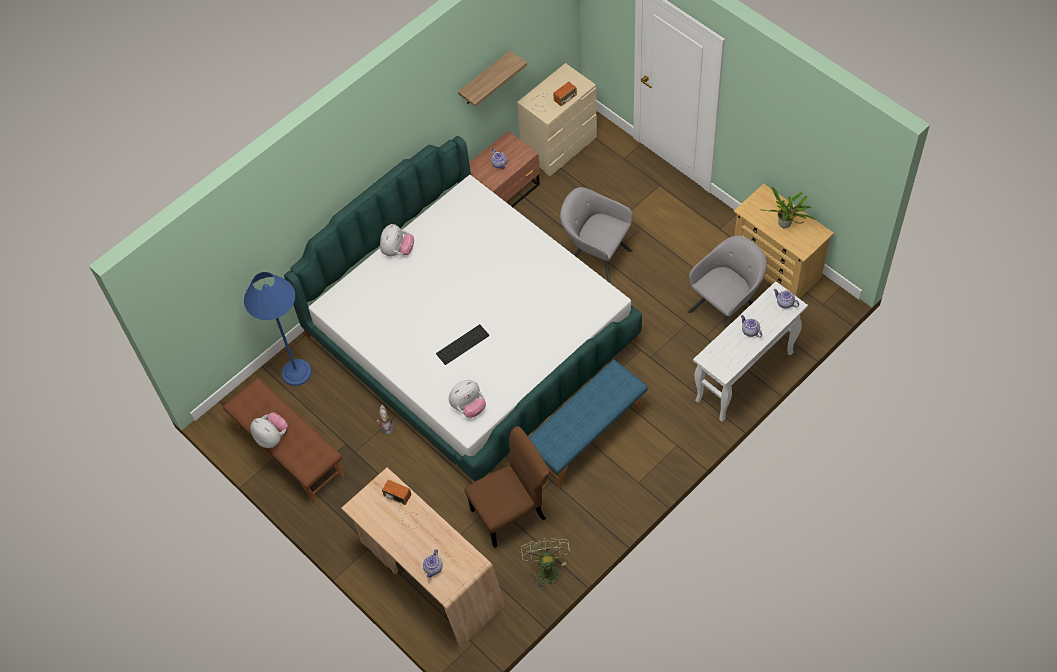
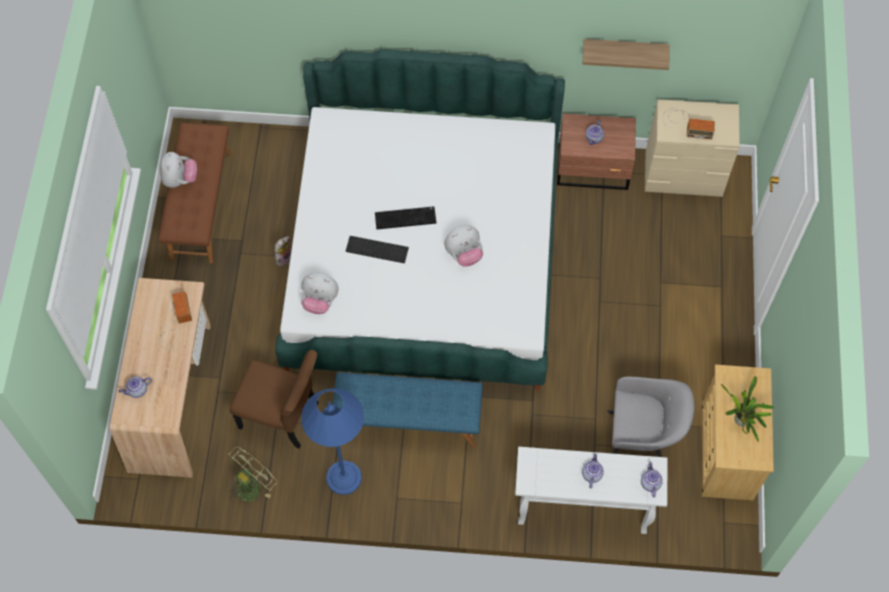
camera: 45 degrees right, 5 degrees up
(296, 372) = (276, 152): blue floor lamp -> blue floor lamp (344, 477)
(397, 250) = (425, 129): plush toy -> plush toy (464, 254)
(455, 310) = (406, 217): none -> keyboard
(595, 257) = (594, 291): grey armchair -> none

